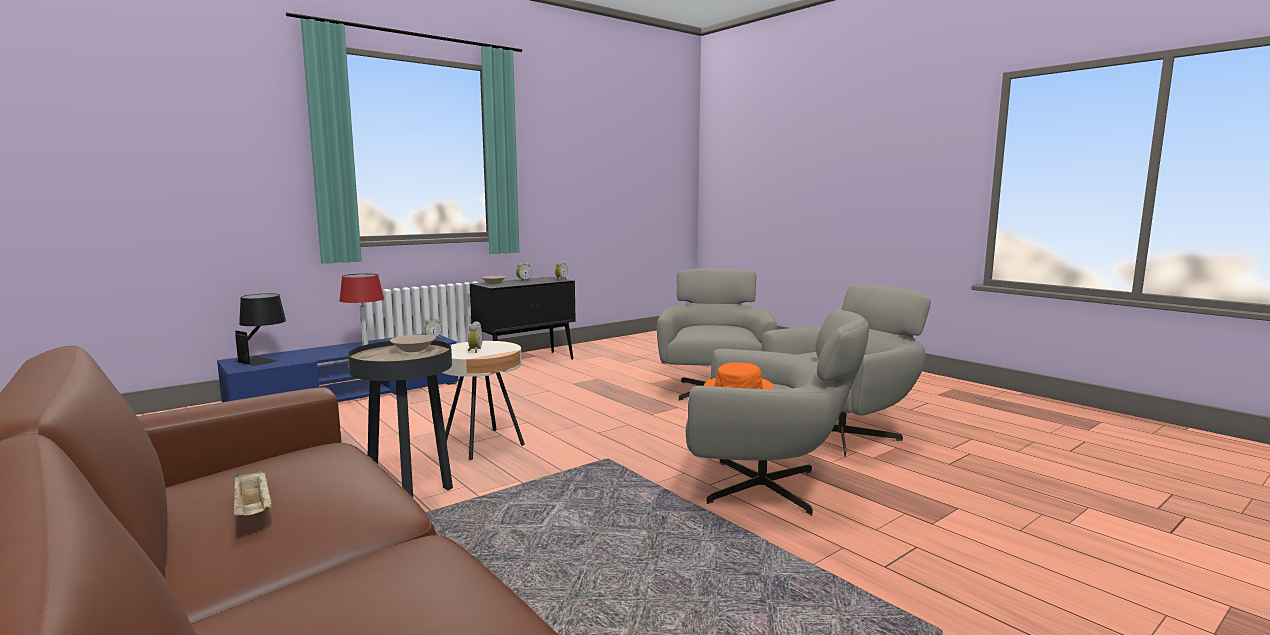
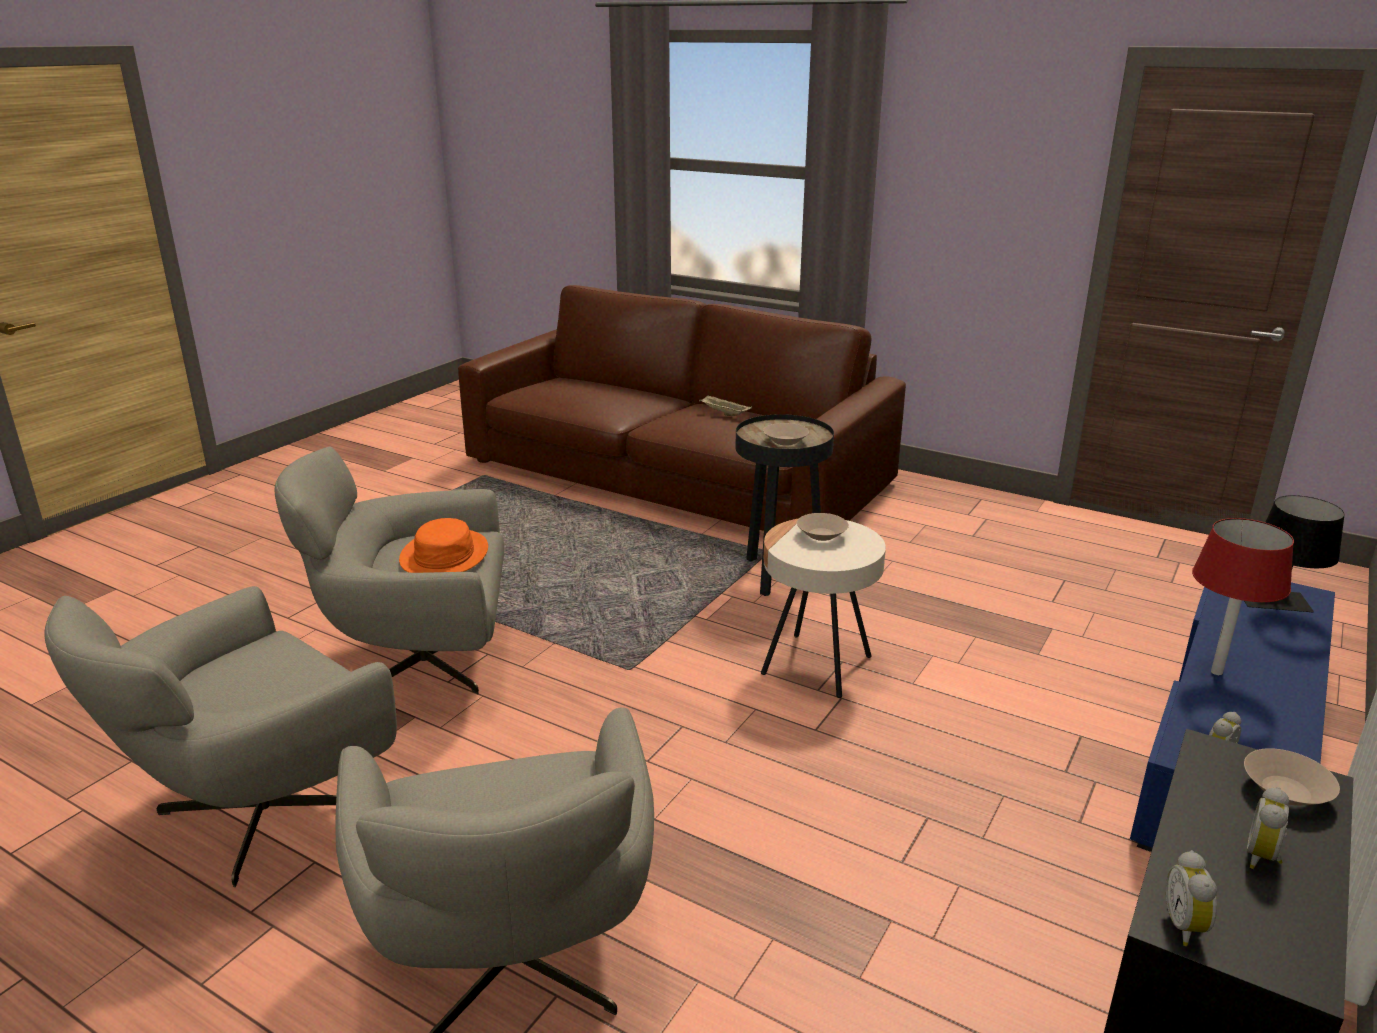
camera: 160 degrees right, 15 degrees up
(474, 351) = (822, 536): alarm clock -> beige bowl

